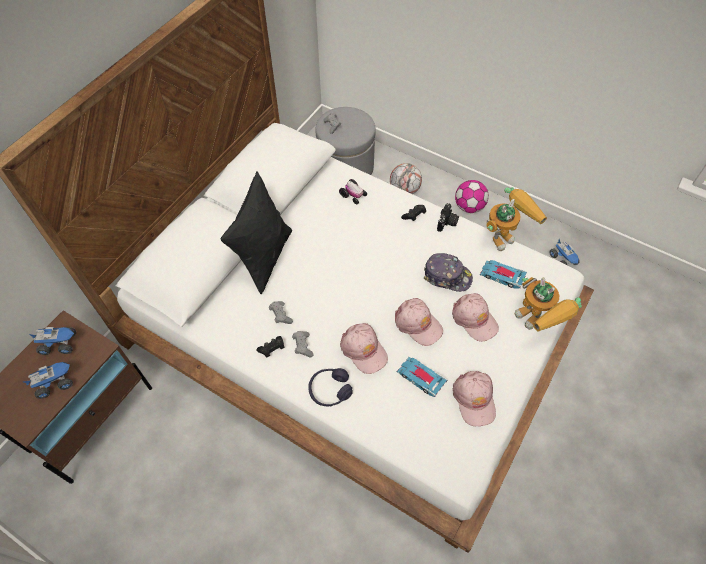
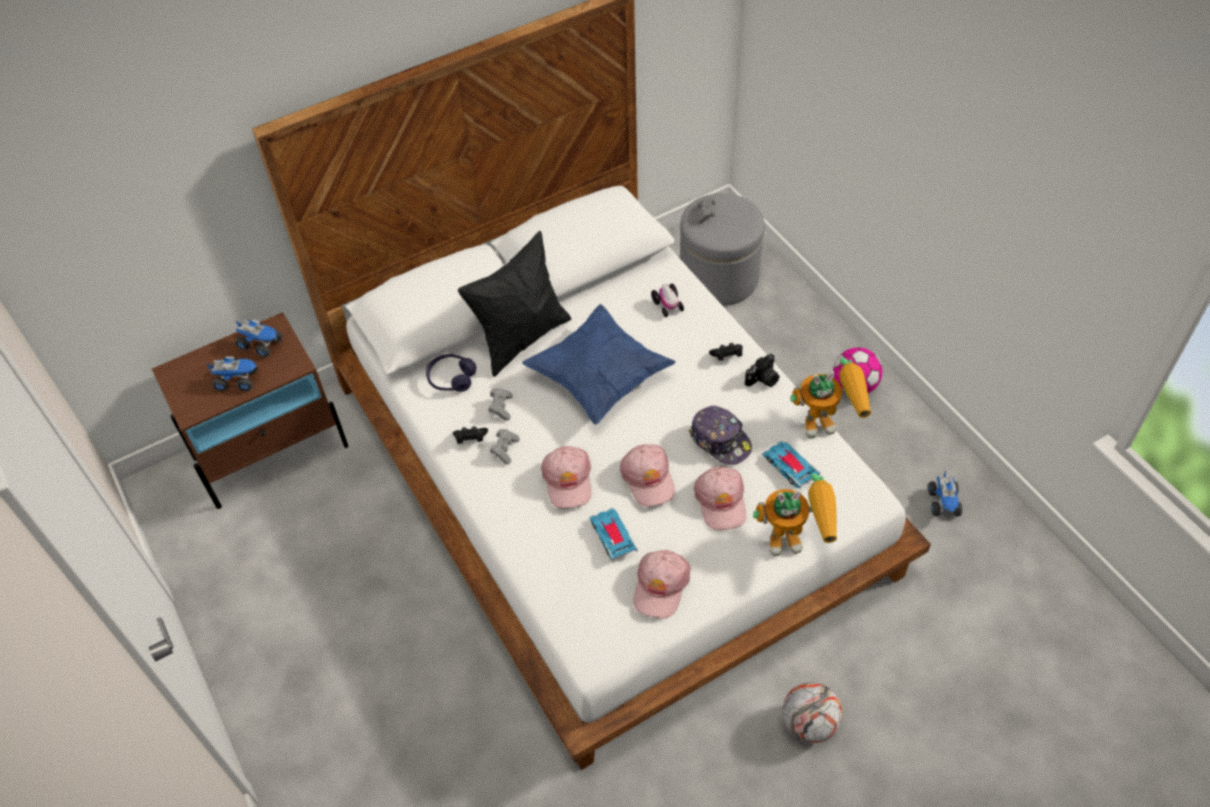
camera: 30 degrees right, 5 degrees down
(330, 390) = (505, 507): purple headphones -> purple headphones (451, 378)
(338, 265) = (599, 378): none -> blue pillow
(404, 190) = (779, 333): football -> football (809, 723)
(537, 323) = (796, 537): toy robot -> toy robot turned 90 degrees counterclockwise

